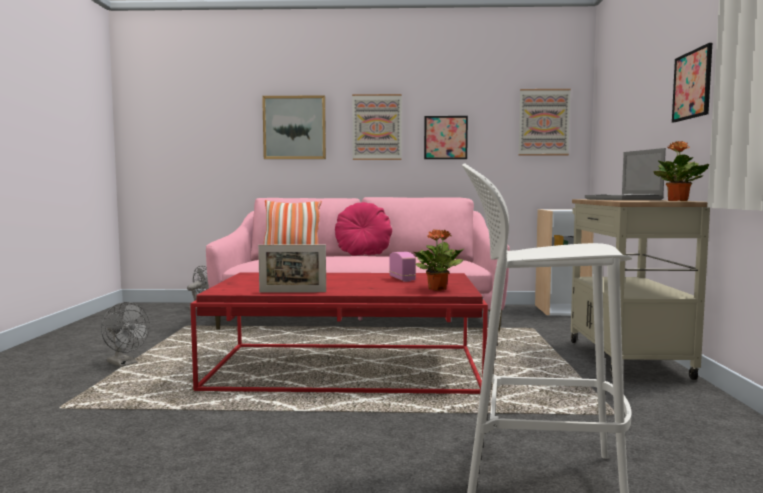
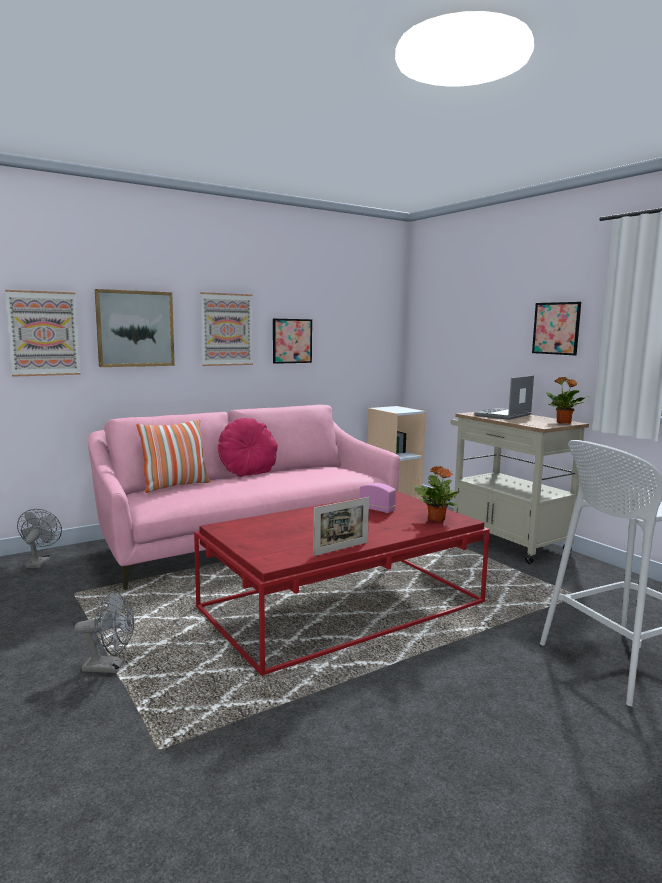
camera: 35 degrees left, 5 degrees up
(543, 122) = (371, 327): picture -> picture (43, 333)
(624, 199) = (503, 415): laptop -> laptop turned 90 degrees clockwise

